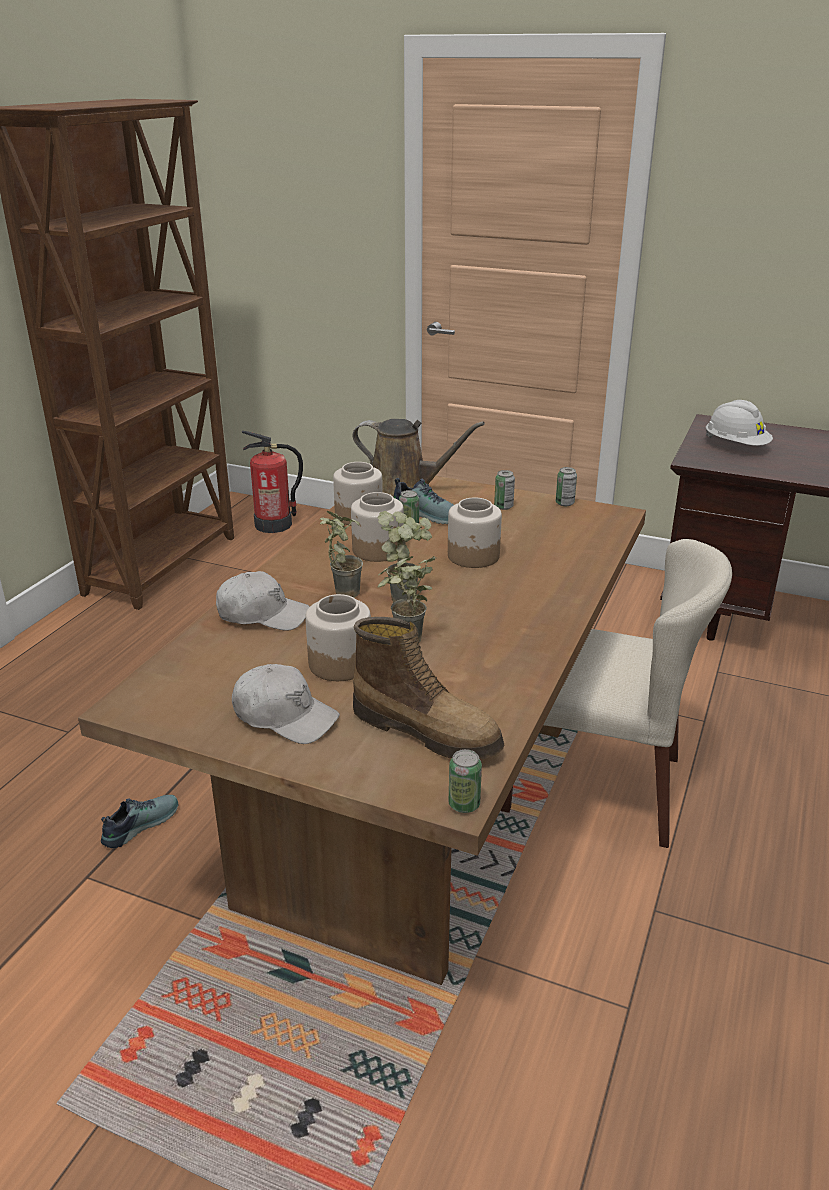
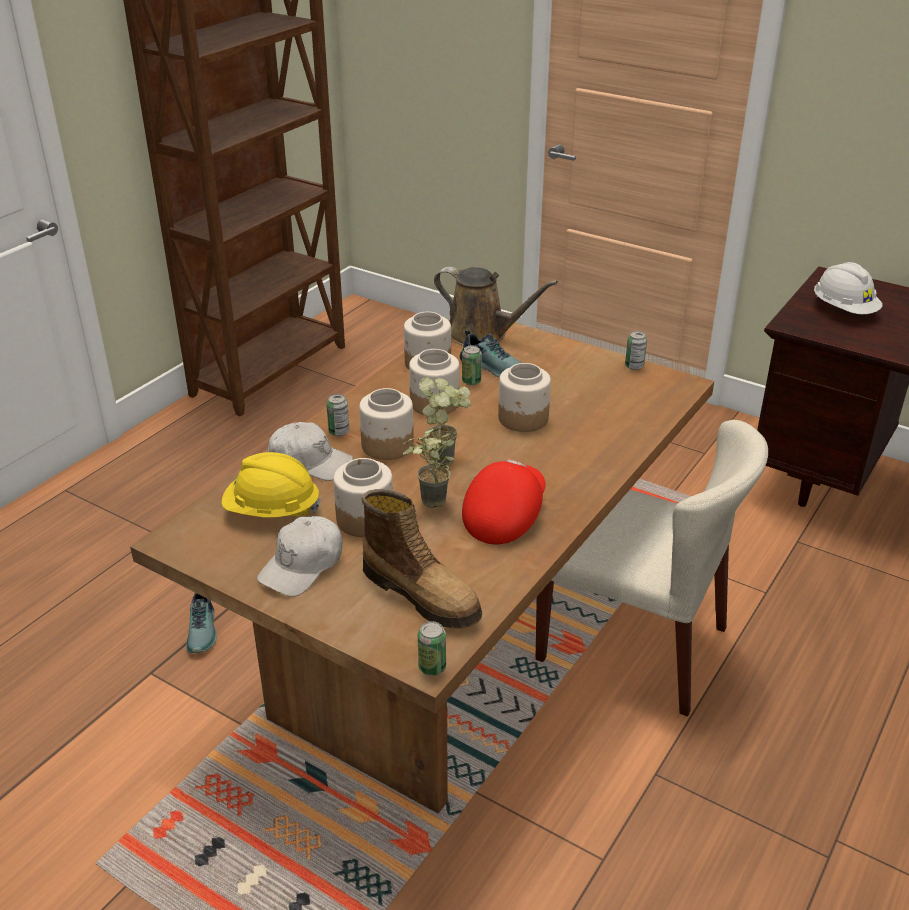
camera: 10 degrees right, 5 degrees up
(139, 824) = (203, 630): shoe -> shoe turned 120 degrees clockwise
(234, 665) = (272, 511): none -> yellow hard hat
(274, 525) = (387, 335): fire extinguisher -> none
(285, 716) = (303, 565): white cap -> white cap turned 90 degrees clockwise
(340, 592) = (387, 445): potted plant -> jar
(487, 645) = (504, 515): none -> red cap
(503, 506) = (571, 365): can -> can (339, 432)

